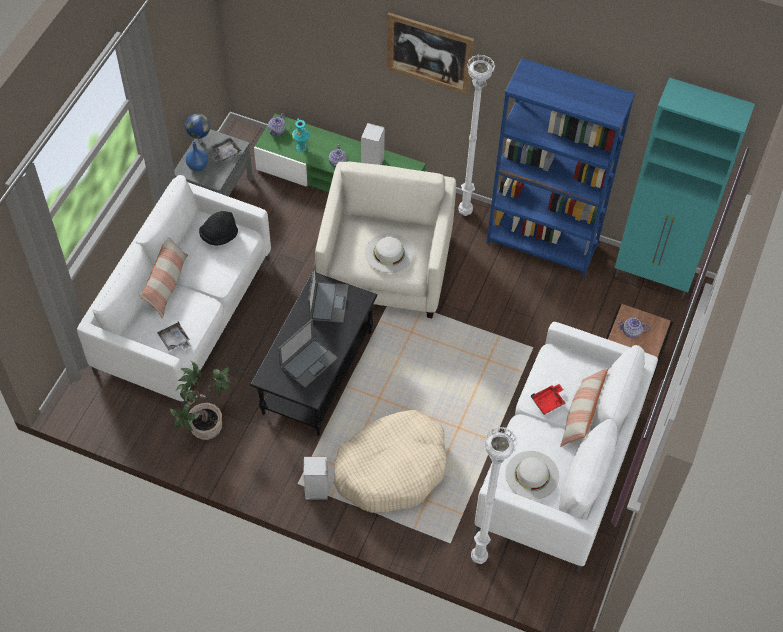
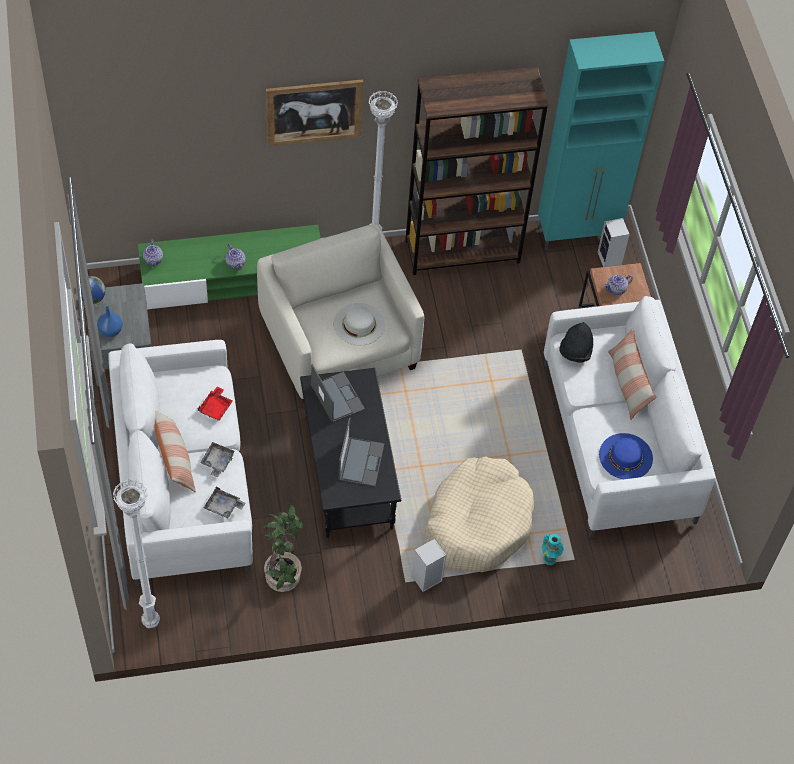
camera: 35 degrees left, 0 degrees up
(219, 236) = (189, 387): black hat -> black hat (575, 351)
(225, 153) = (128, 305): grey tray -> grey tray (217, 462)
(302, 147) = (189, 264): turquoise vase -> turquoise vase (549, 558)
(372, 164) = (270, 249): speaker -> speaker (610, 259)
(479, 557) = (607, 557): white floor lamp -> white floor lamp (151, 621)
(532, 475) = (626, 456): white hat -> blue hat
(542, 244) = (462, 251): blue bookcase -> brown bookcase
(548, 402) = (593, 386): red tray -> red tray (216, 407)

